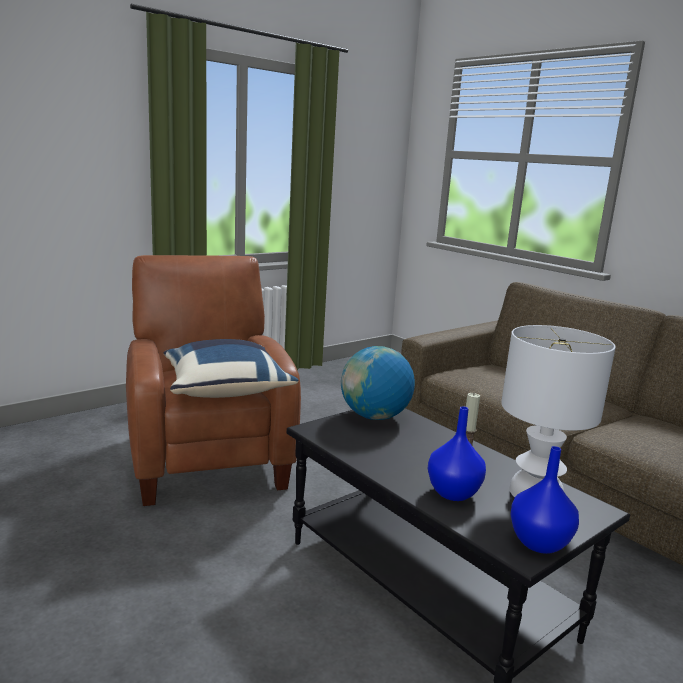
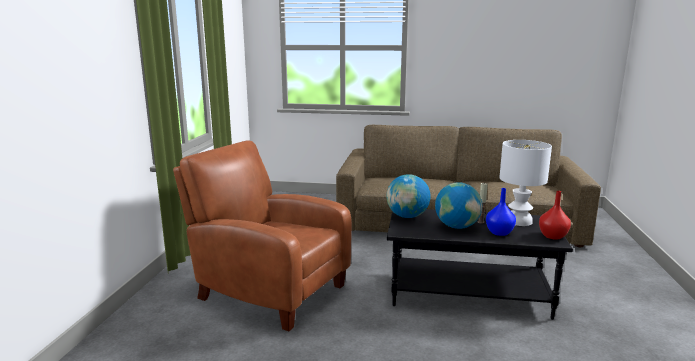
camera: 40 degrees left, 0 degrees up
(226, 389) = (305, 233): blue pillow -> none
(408, 456) = (457, 226): none -> globe
(540, 544) = (553, 236): blue vase -> red vase

